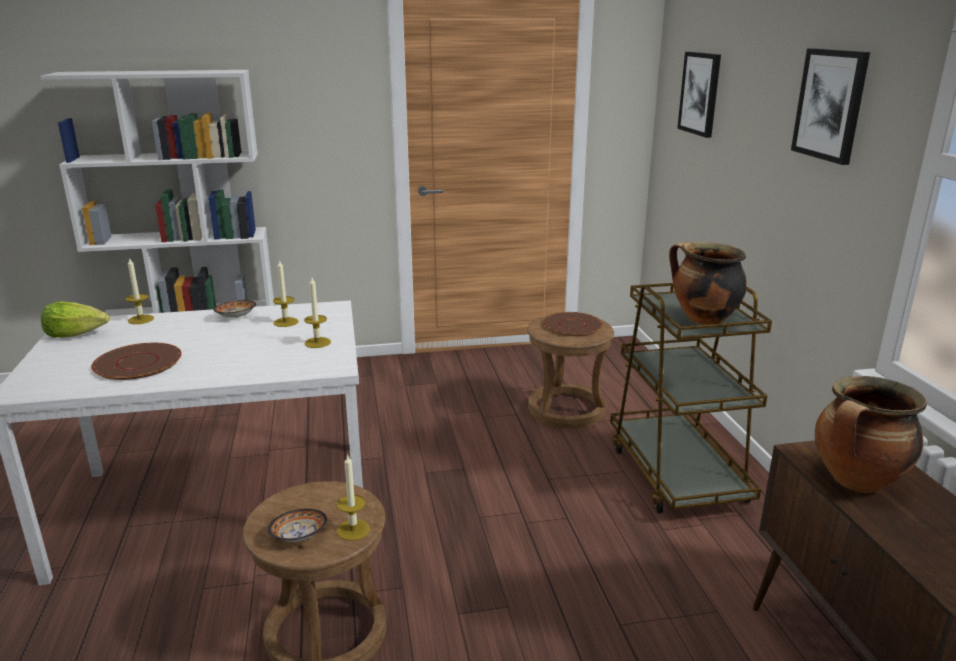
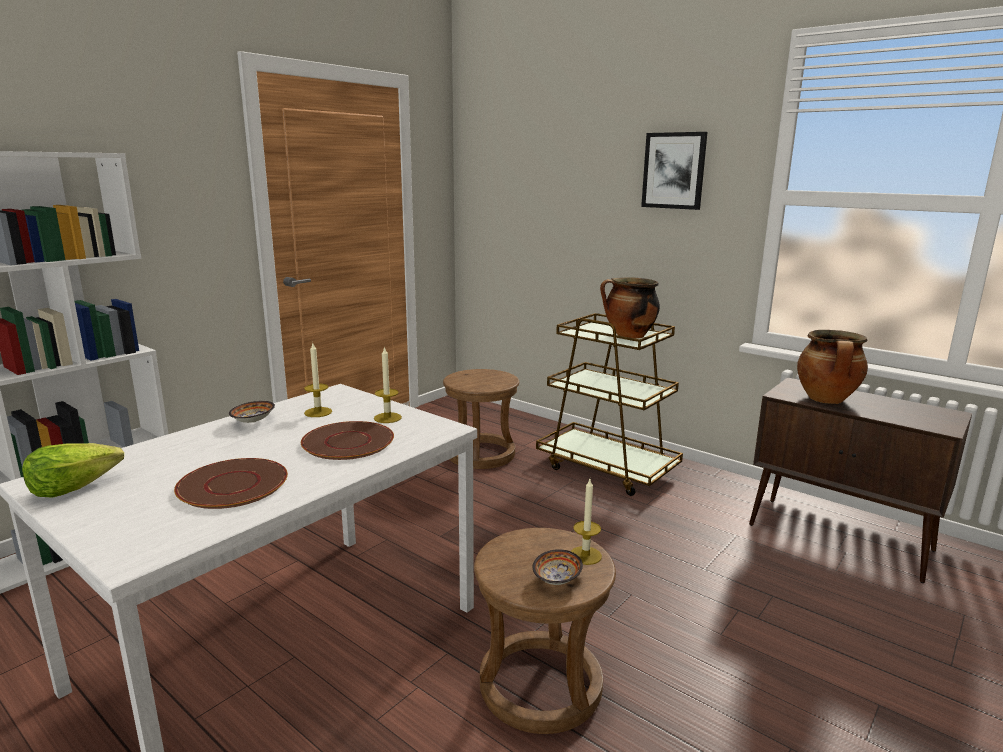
camera: 40 degrees left, 5 degrees down
(141, 319) = (135, 452): candle -> none
(572, 325) = (479, 377): brown plate -> brown plate (348, 442)
(700, 93) = (518, 177): picture -> none

